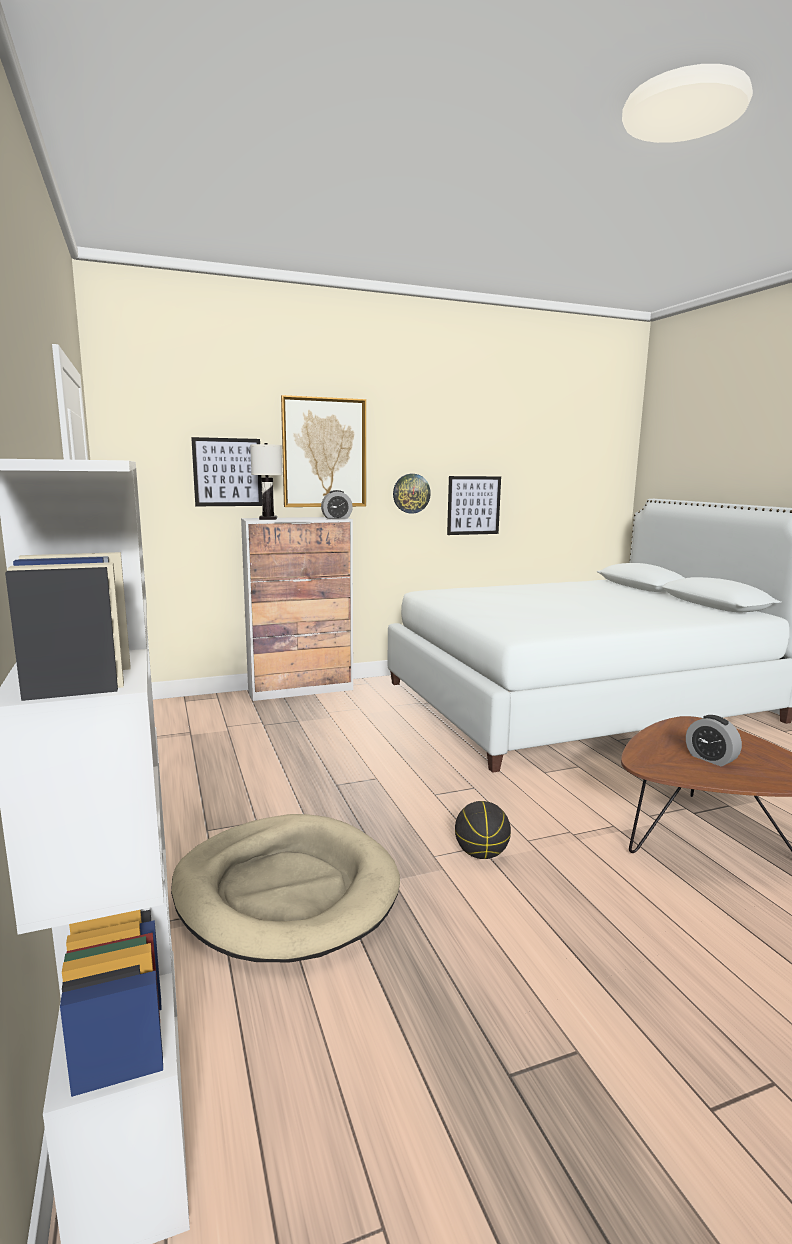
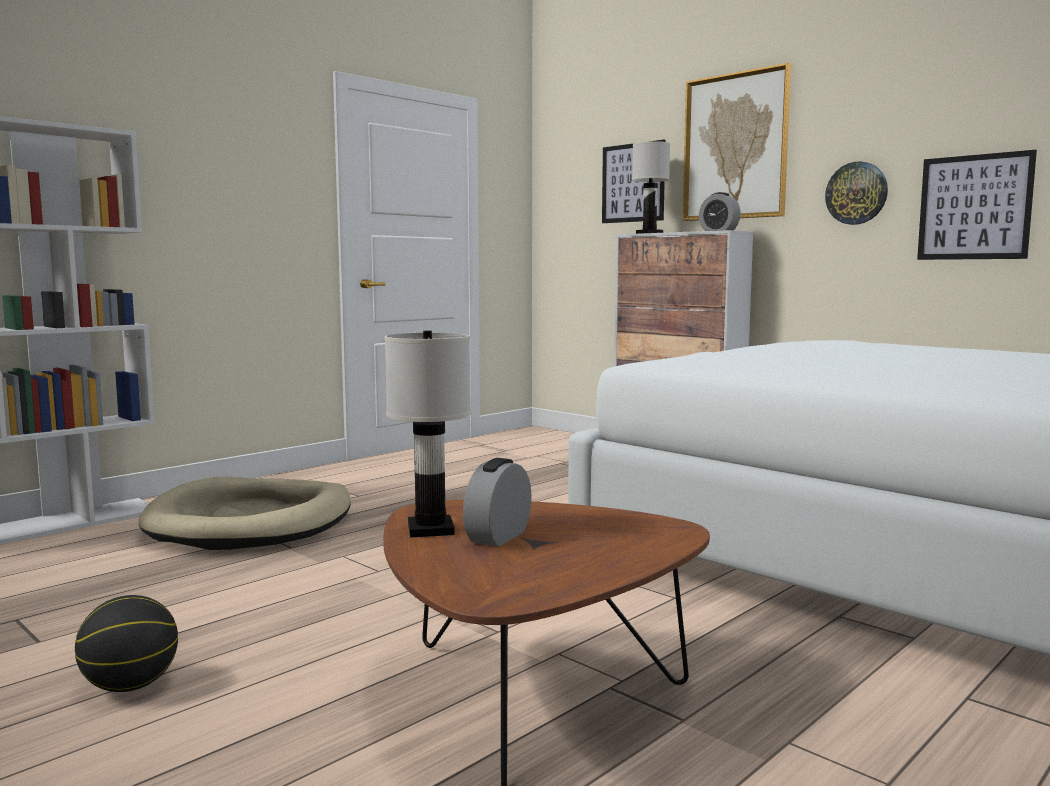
camera: 65 degrees right, 5 degrees down
(481, 854) = (361, 573): basketball -> basketball (130, 686)
(694, 772) = (430, 529): none -> white table lamp

